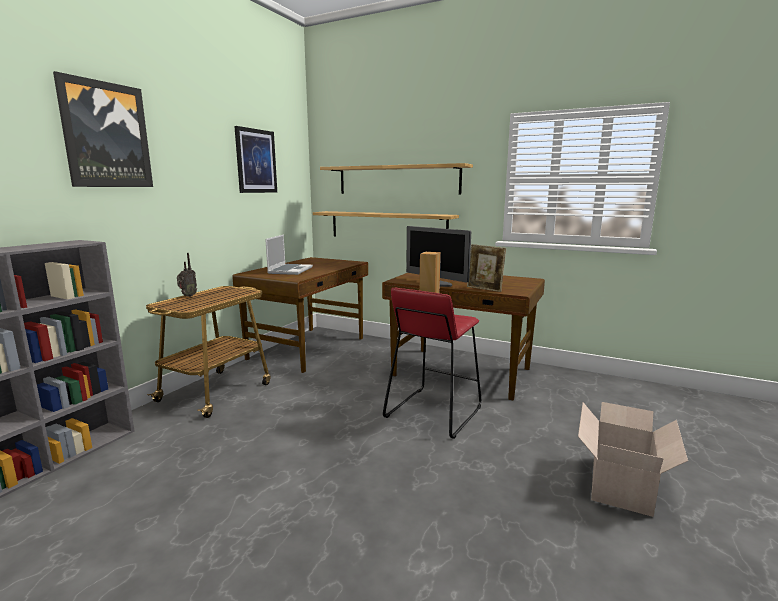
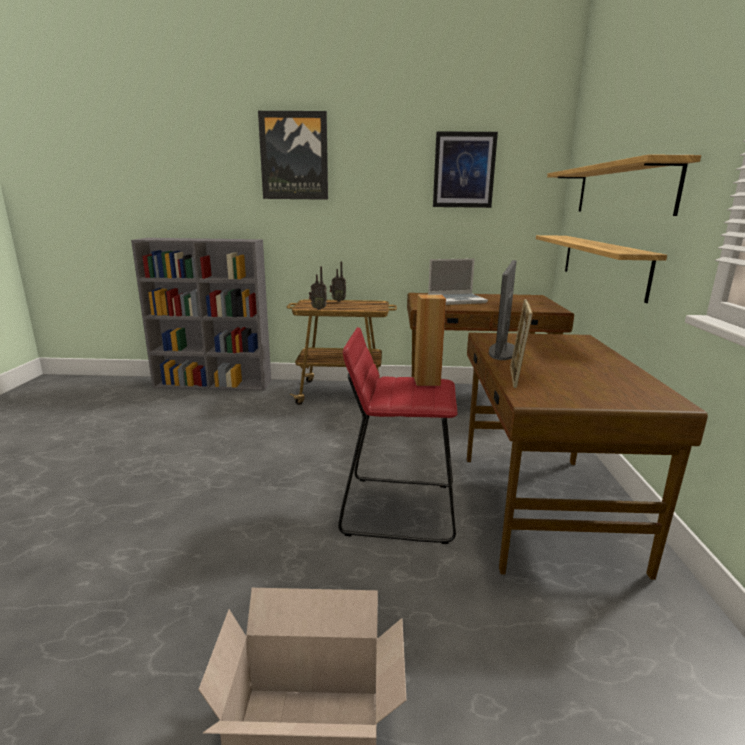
camera: 65 degrees right, 5 degrees up
(207, 304) = (318, 309): none -> radio

